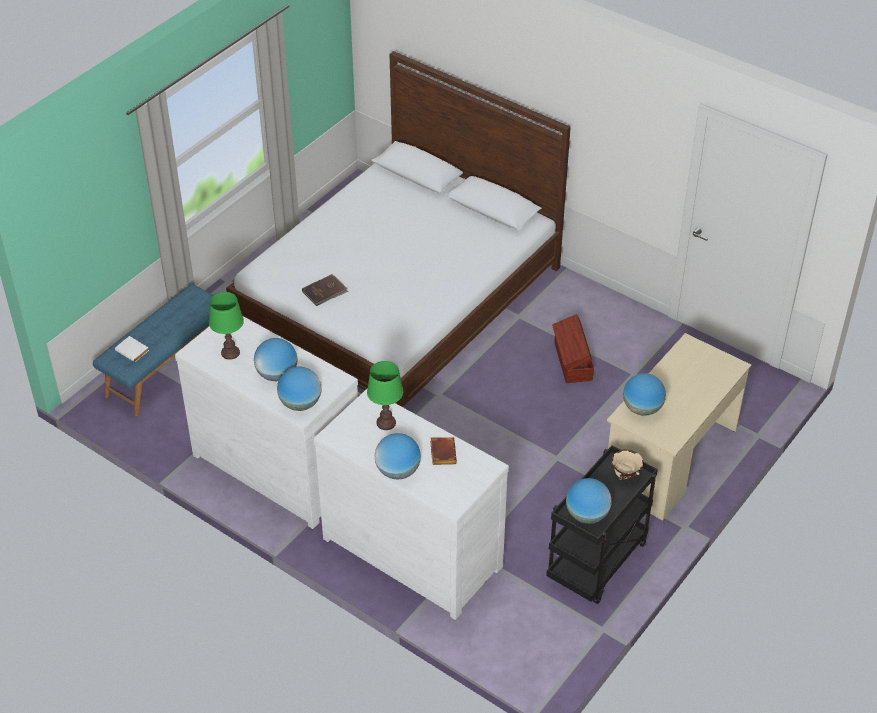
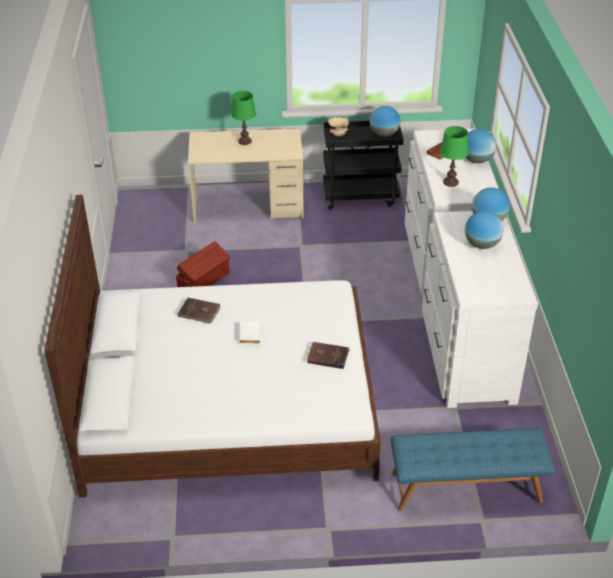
camera: 130 degrees left, 5 degrees down
(133, 351) = (515, 445): white book -> white book (248, 334)
(230, 352) = (497, 277): green table lamp -> green table lamp (244, 141)
(459, 254) = (199, 312): none -> brown book
(642, 408) = (277, 151): globe -> none

